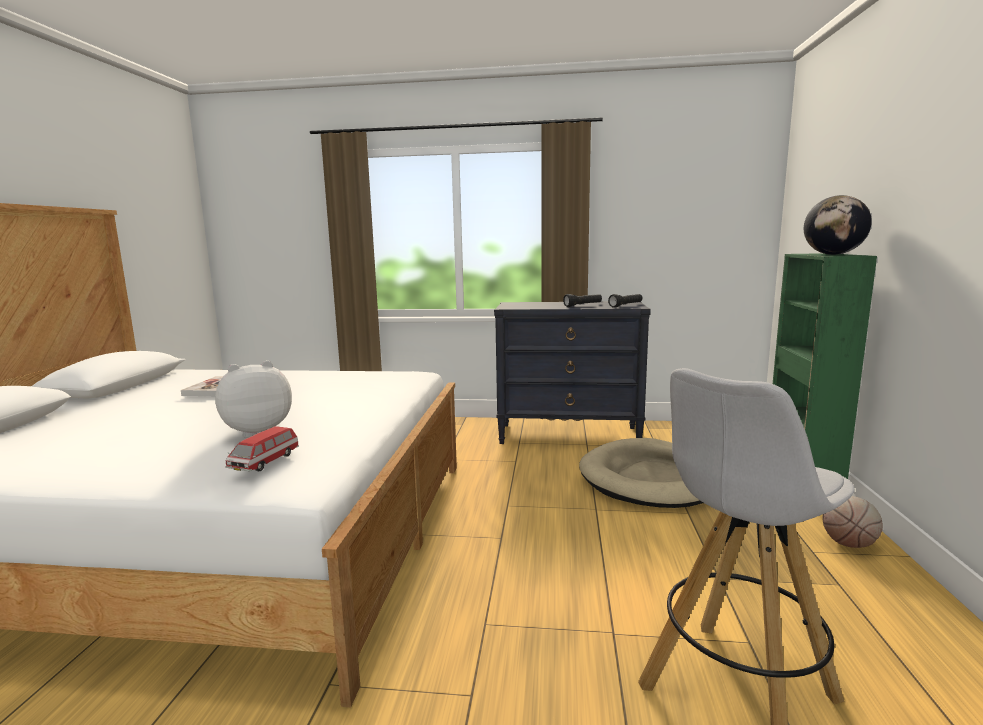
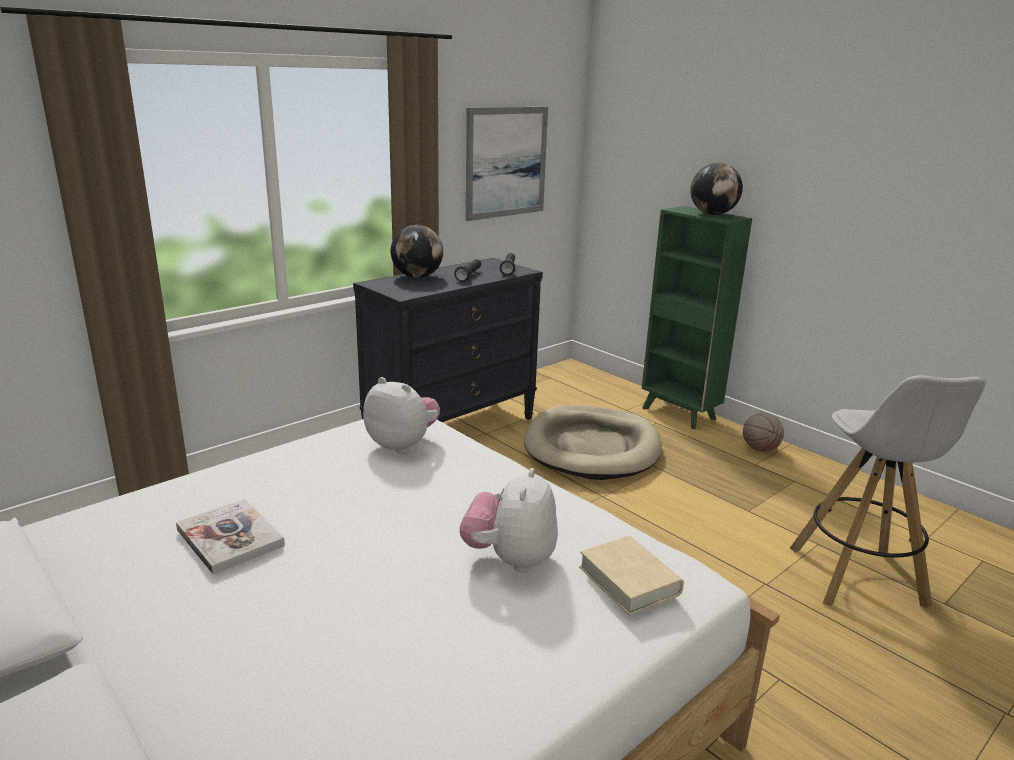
camera: 50 degrees left, 10 degrees up
(264, 462) = (629, 581): toy car -> beige book
(375, 382) = (403, 445): none -> plush toy
(547, 303) = (417, 277): none -> globe
(673, 223) = (506, 162): none -> picture

